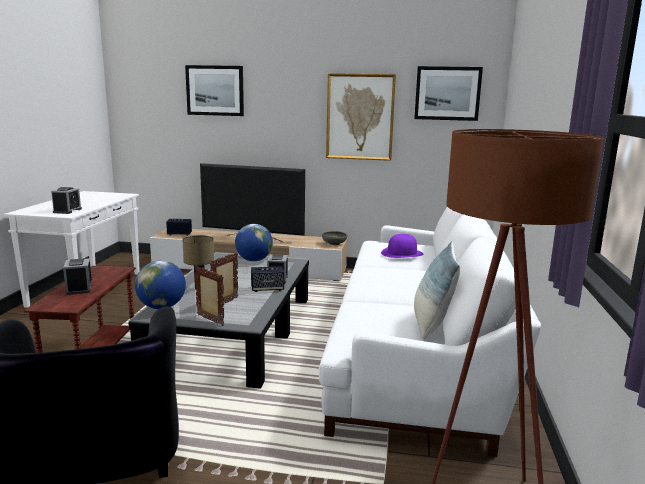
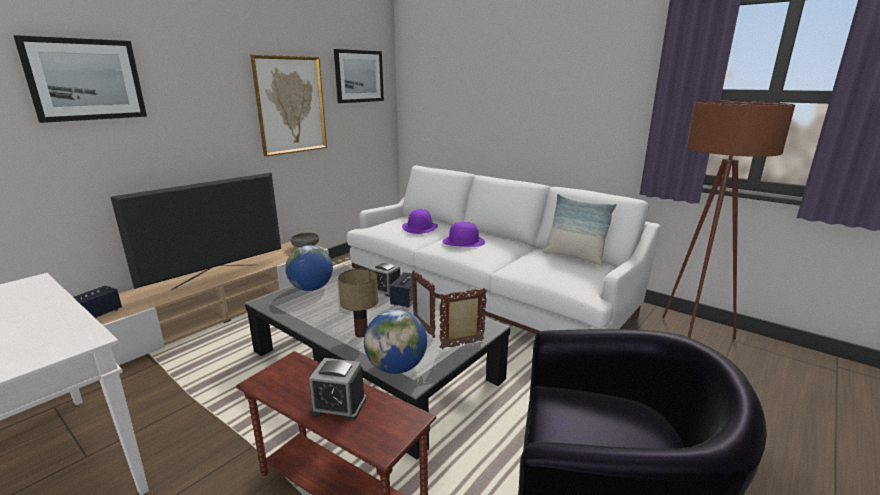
camera: 60 degrees left, 5 degrees up
(67, 211) = (50, 339): alarm clock -> none
(391, 273) = (464, 241): none -> purple hat

